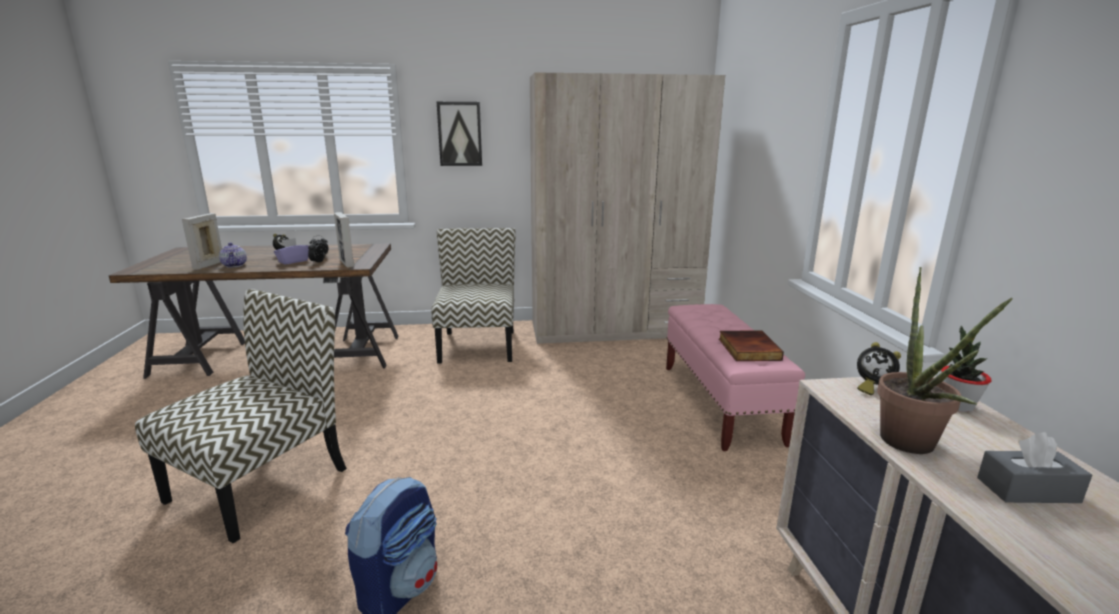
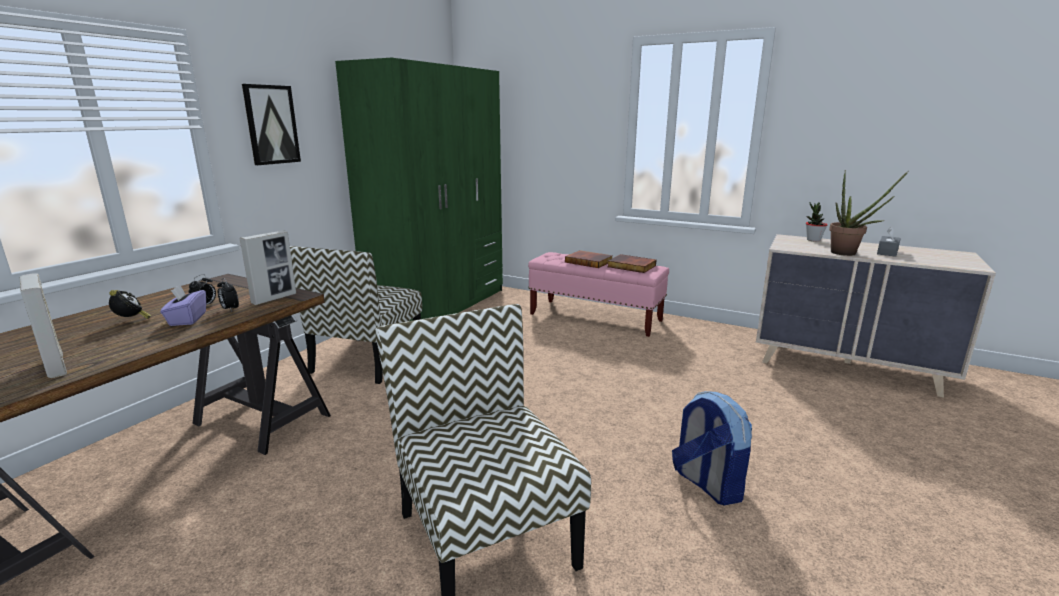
camera: 55 degrees left, 0 degrees up
(235, 265) = (110, 350): teapot -> none
(347, 263) = (274, 299): picture frame -> picture frame turned 60 degrees counterclockwise
(477, 345) = (367, 360): chair -> chair turned 105 degrees counterclockwise
(614, 329) = (440, 306): beige wardrobe -> green wardrobe
(719, 327) = (589, 261): none -> book
(871, 388) = (787, 243): alarm clock -> none

